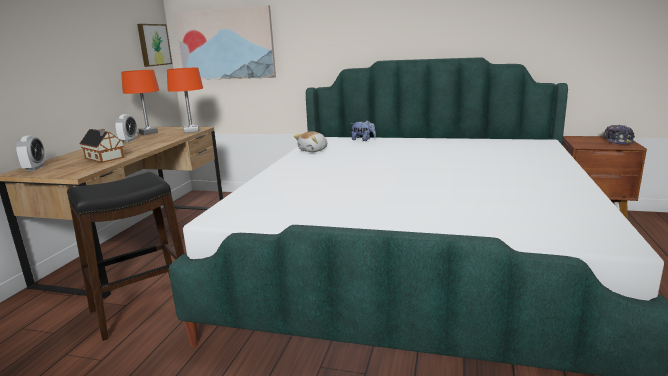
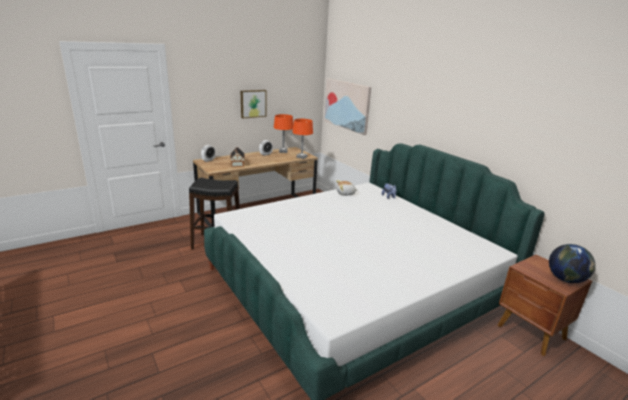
camera: 40 degrees right, 5 degrees up
(153, 45) = (308, 98): picture -> picture (253, 103)
(618, 141) = (566, 279): cap -> globe

